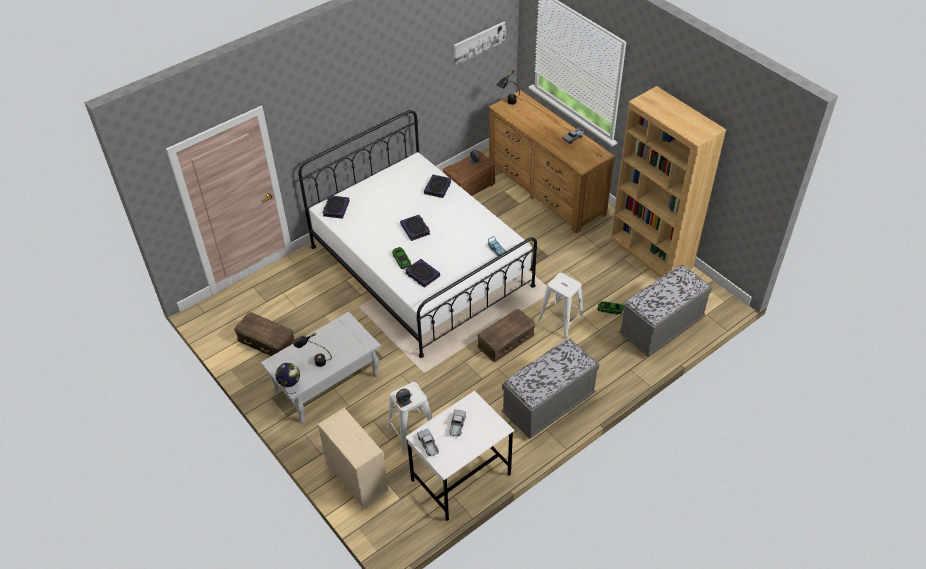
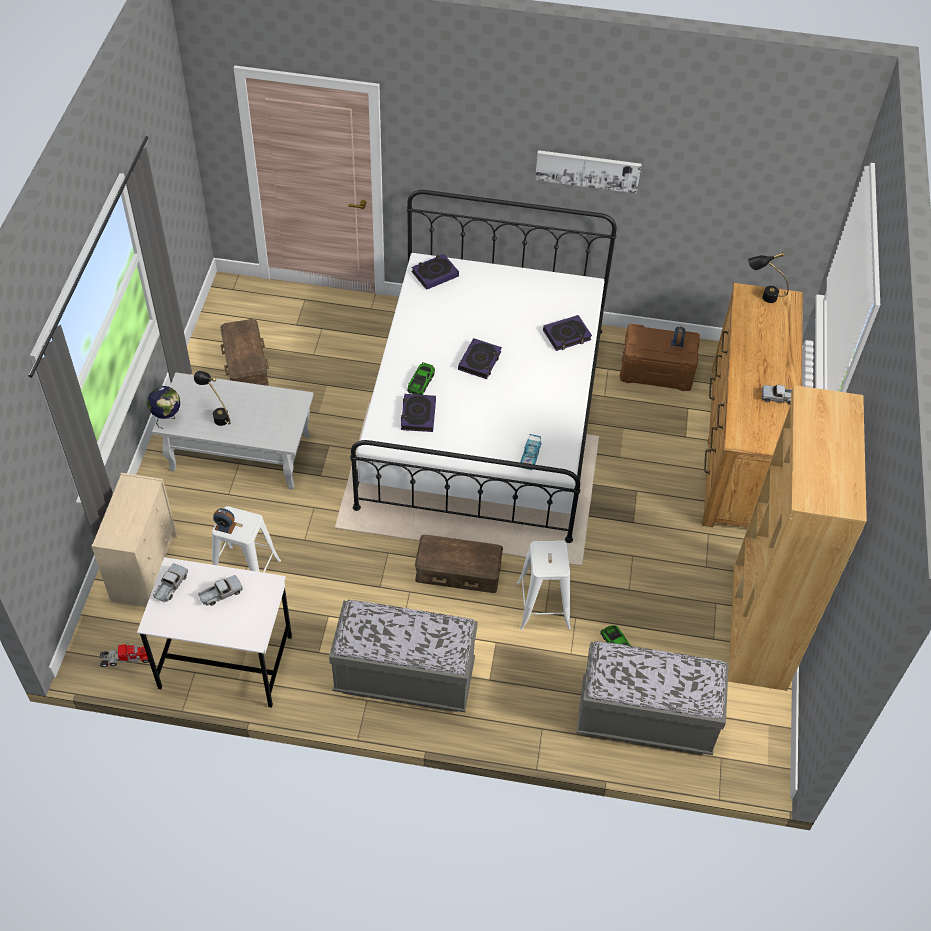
camera: 45 degrees right, 5 degrees up
(410, 525) = (126, 659): none -> toy truck
(479, 42) = (764, 185): picture -> picture (587, 170)

